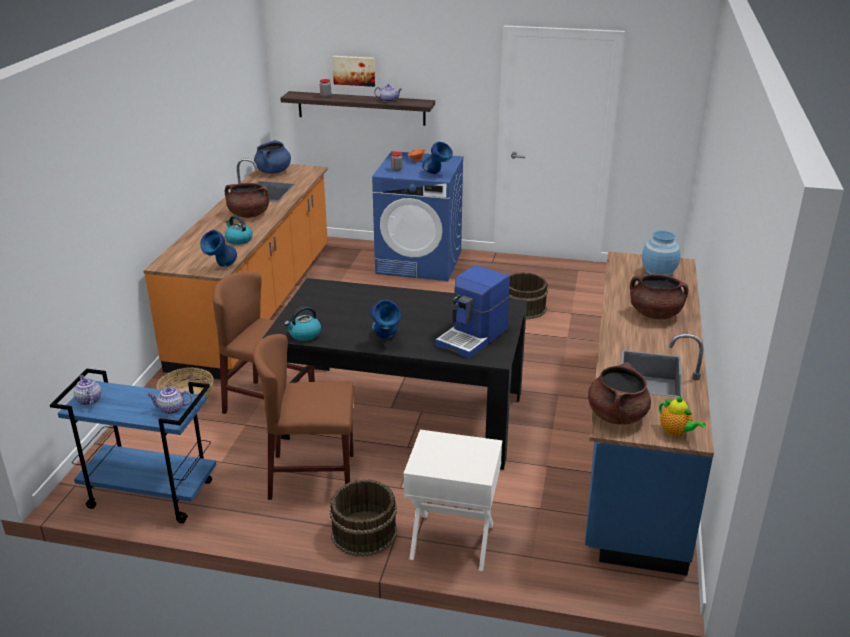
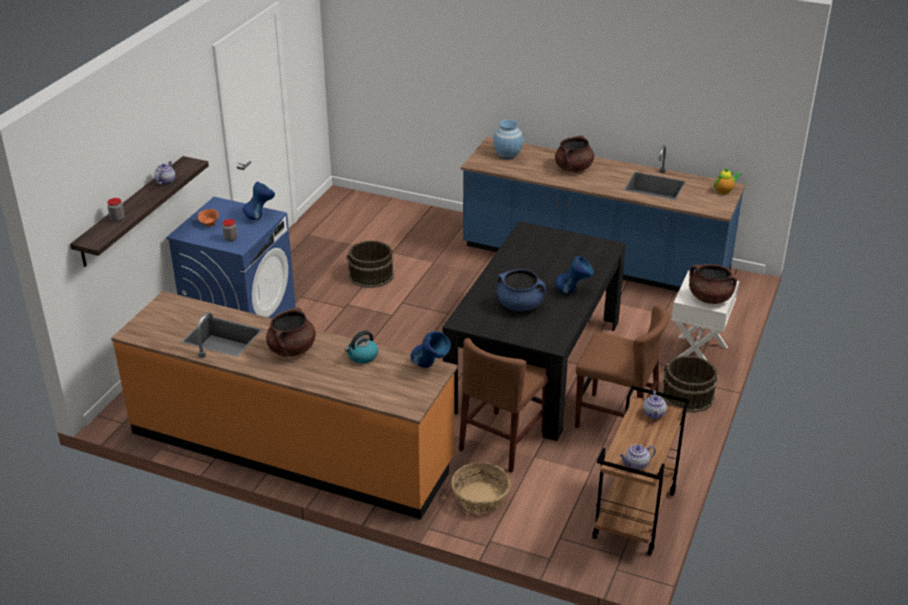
camera: 80 degrees left, 5 degrees up
(149, 495) = (635, 516): blue cart -> brown cart
(273, 171) = (155, 330): blue cooking pot -> blue cooking pot (520, 305)
(304, 334) = (557, 332): kettle -> none
(312, 476) = (616, 418): brown chair -> brown chair turned 75 degrees counterclockwise
(354, 70) = (120, 173): picture -> none
(473, 337) = (576, 251): coffee machine -> none
(616, 415) = (706, 206): brown cooking pot -> brown cooking pot (710, 298)

